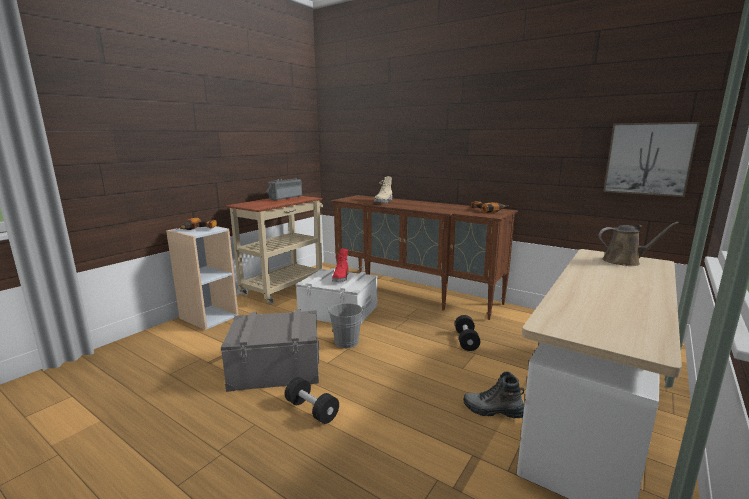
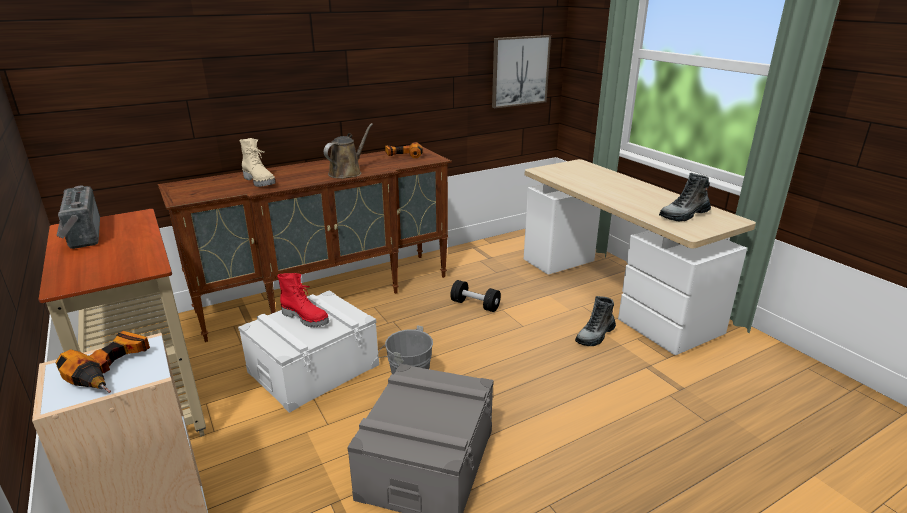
camera: 65 degrees left, 10 degrees up
(312, 410) = (543, 448): black dumbbell -> none
(601, 319) = (684, 215): none -> boot
(625, 261) = (570, 169): brown watering can -> brown watering can (347, 172)

